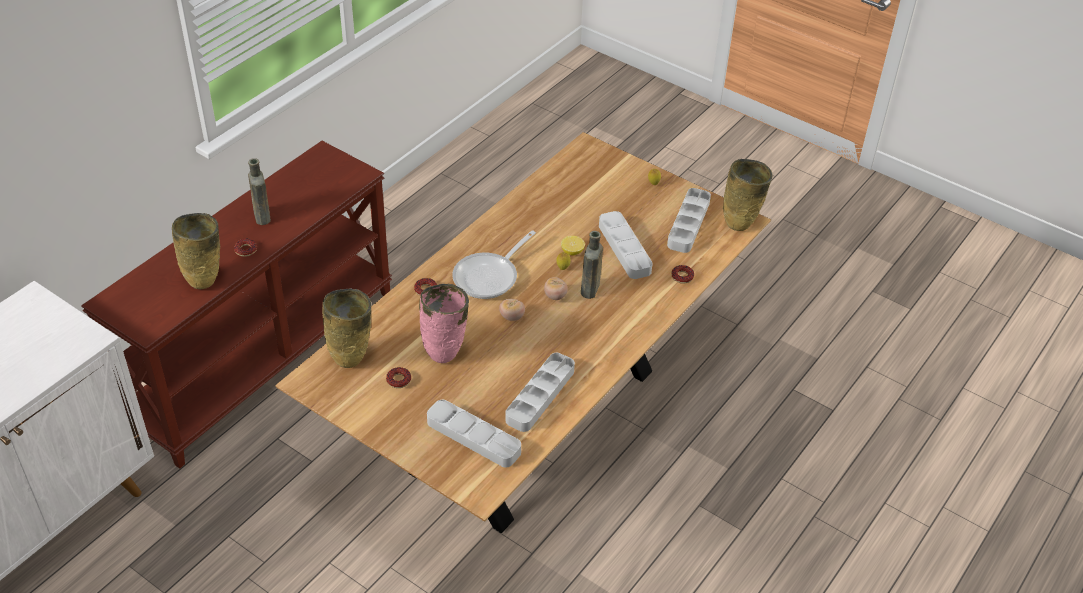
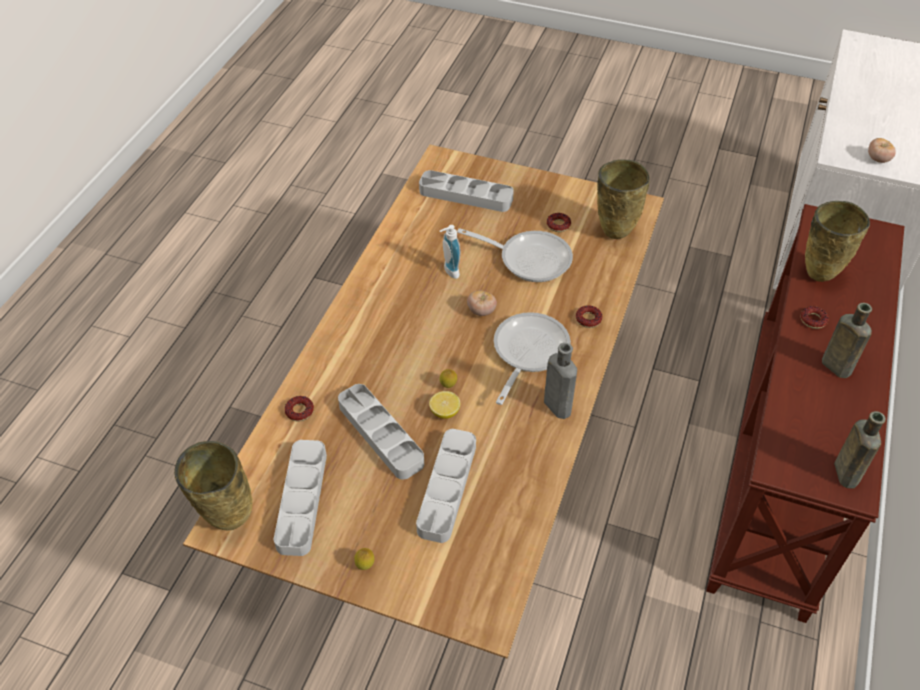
camera: 165 degrees right, 5 degrees up
(446, 353) = (529, 258): pink vase -> frying pan
(487, 238) = (556, 405): none -> grey bottle
(525, 358) = (449, 271): none -> soap dispenser
(540, 395) = (420, 241): grey tray -> grey tray (447, 488)
(555, 296) = (444, 347): tomato -> tomato (877, 159)
(589, 291) = (407, 363): brown bottle -> brown bottle (845, 471)

